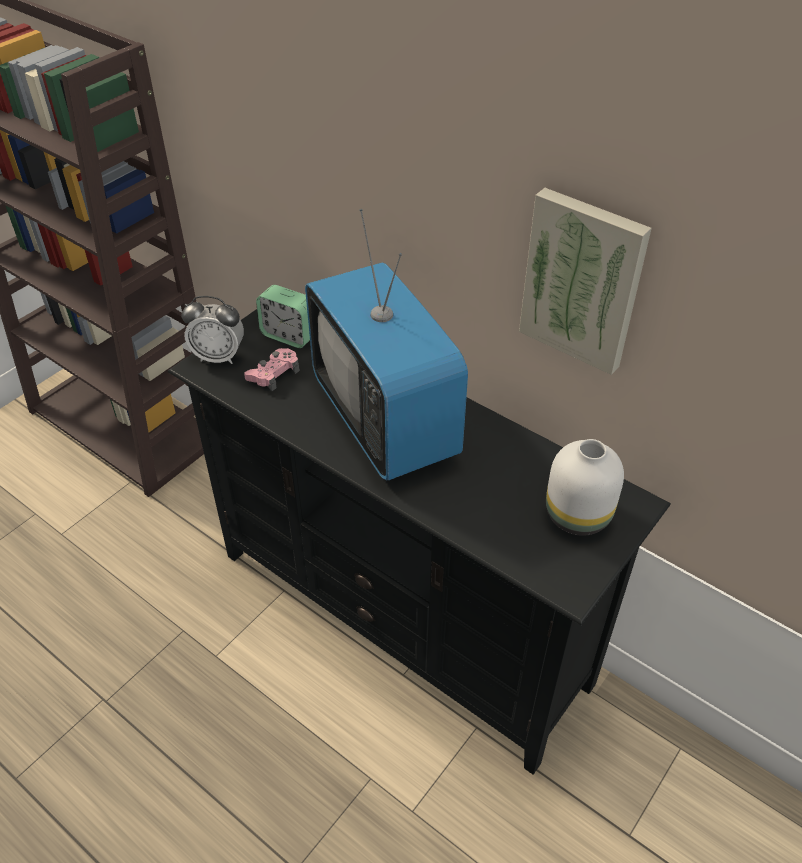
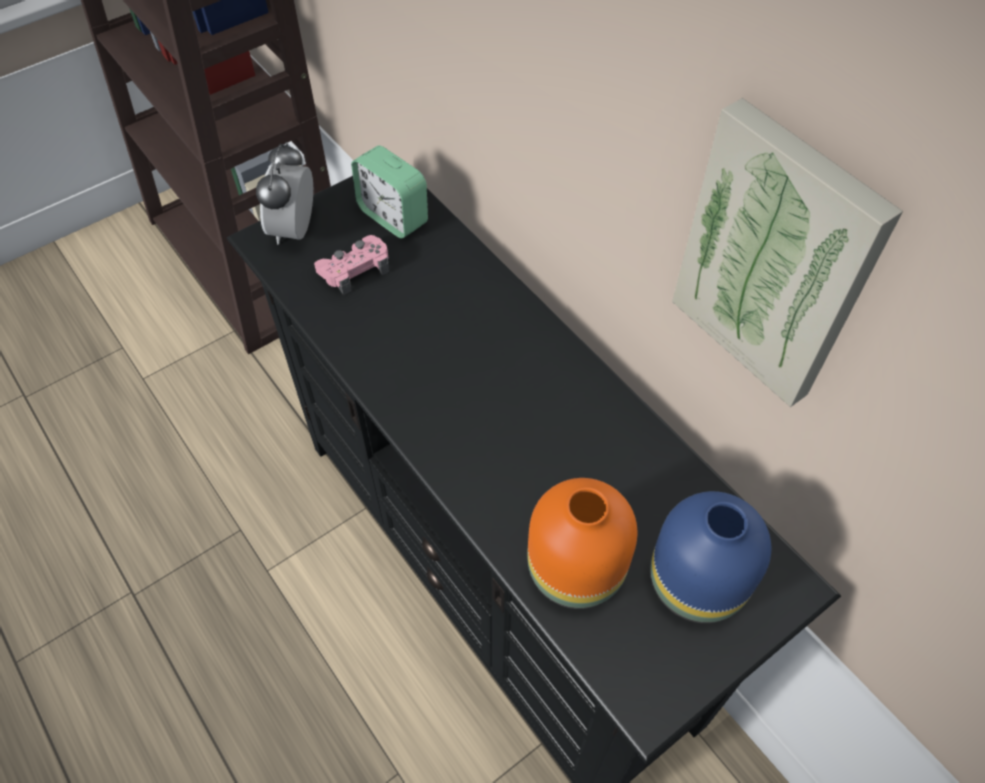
camera: 15 degrees right, 10 degrees up
(218, 356) = (295, 230): alarm clock -> alarm clock turned 75 degrees clockwise
(385, 420) = (477, 369): television -> none
(495, 526) = (573, 571): none -> orange vase
(576, 516) = (694, 584): white vase -> blue vase

